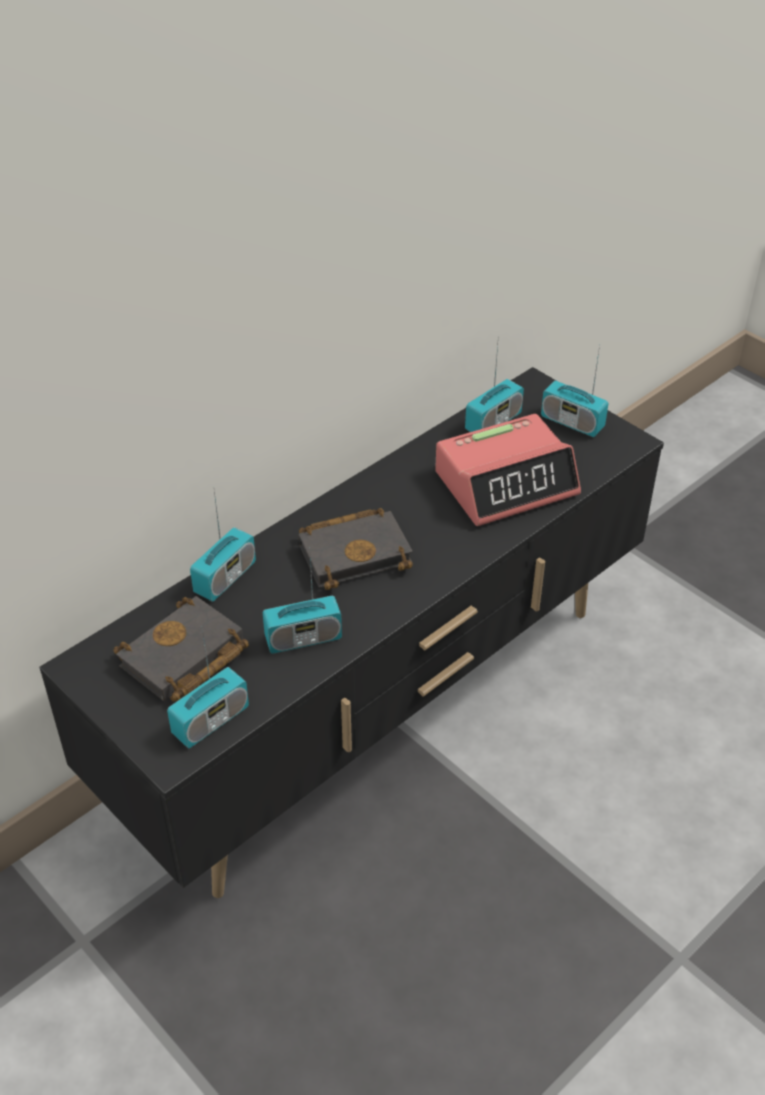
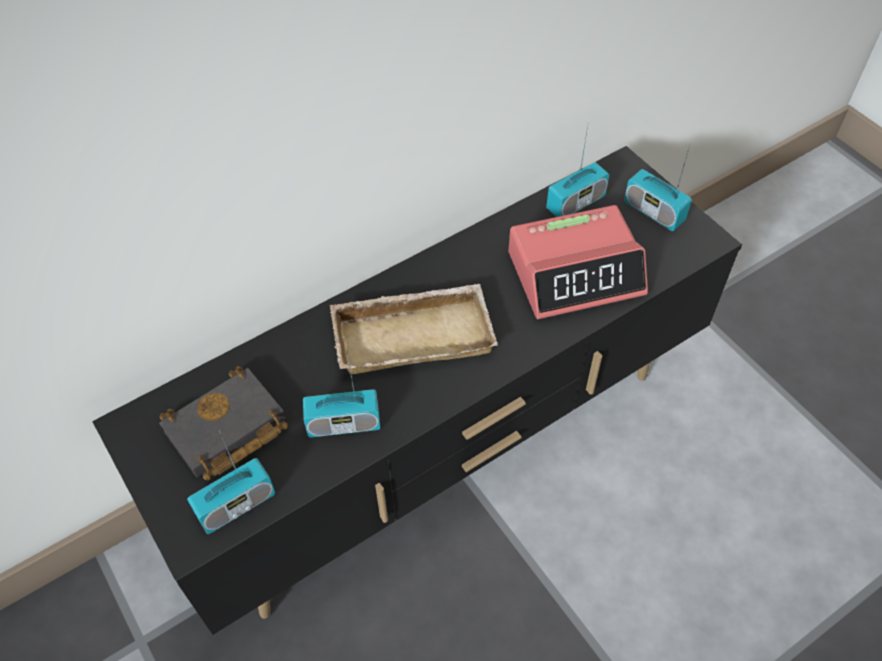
camera: 10 degrees right, 10 degrees up
(225, 578) = (284, 346): radio -> none
(356, 552) = (414, 333): black book -> beige tray

